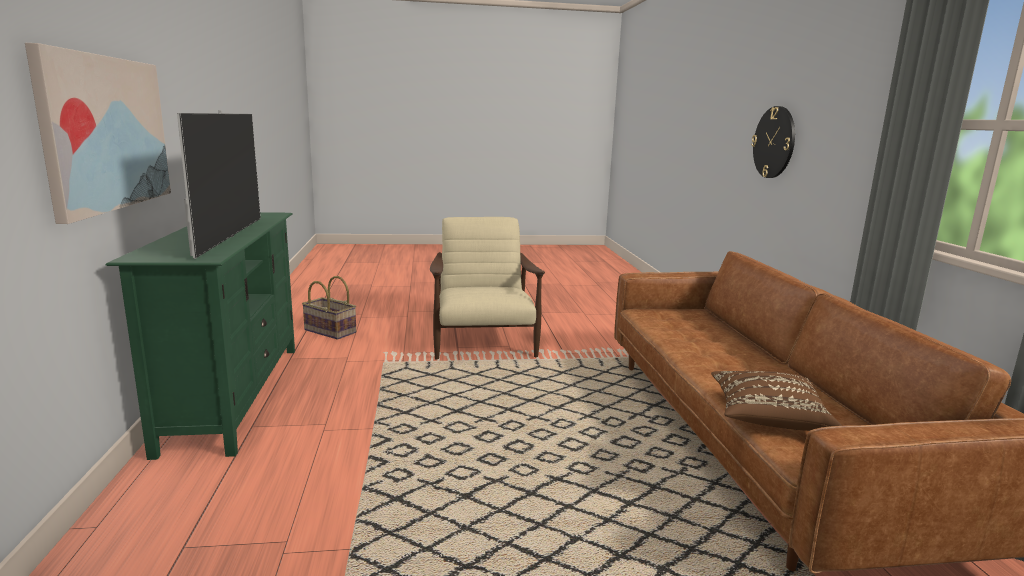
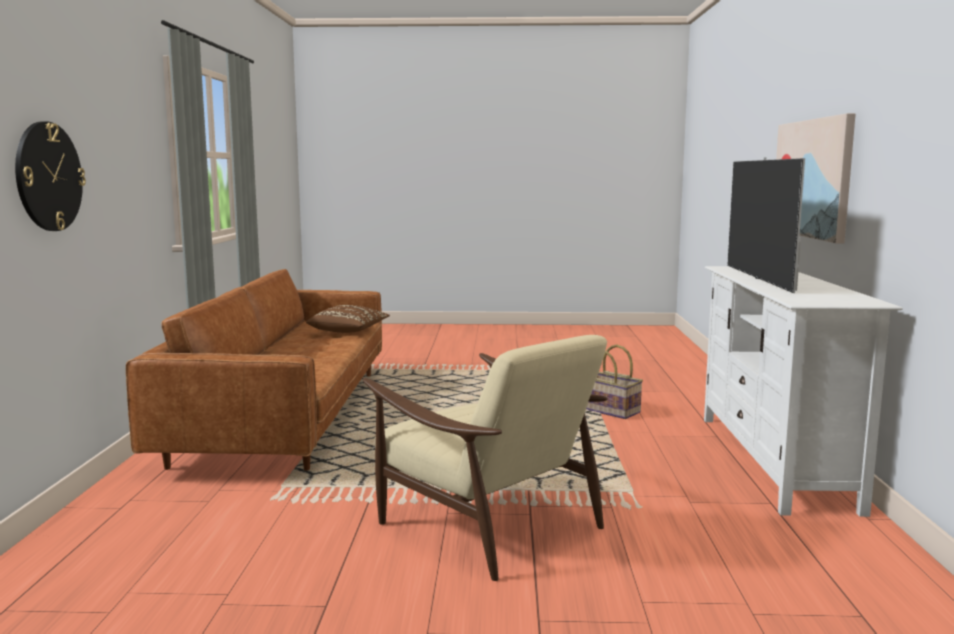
camera: 170 degrees left, 5 degrees down
(234, 395) = (775, 461): green tv stand -> white tv stand
(329, 331) = (770, 557): basket -> basket (609, 410)
(483, 342) = (486, 522): beige armchair -> beige armchair turned 45 degrees counterclockwise

